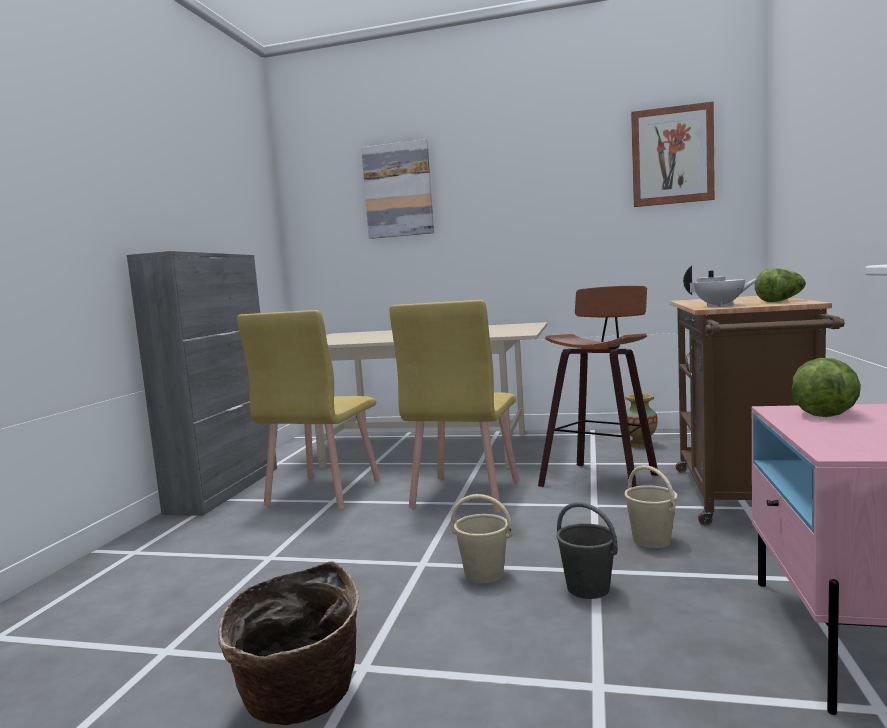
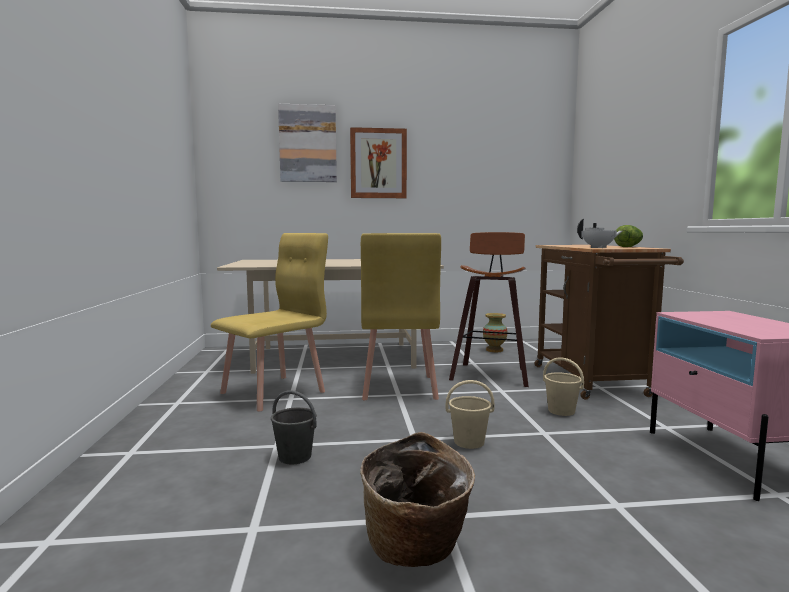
camera: 20 degrees left, 0 degrees up
(225, 489) = (174, 394): grey cabinet -> none
(323, 492) = (274, 392): yellow chair -> yellow chair turned 135 degrees counterclockwise
(587, 588) = (549, 444): grey bucket -> grey bucket (294, 457)
(672, 156) = (515, 144): picture -> picture (378, 163)
(822, 412) = (705, 314): lettuce -> none

